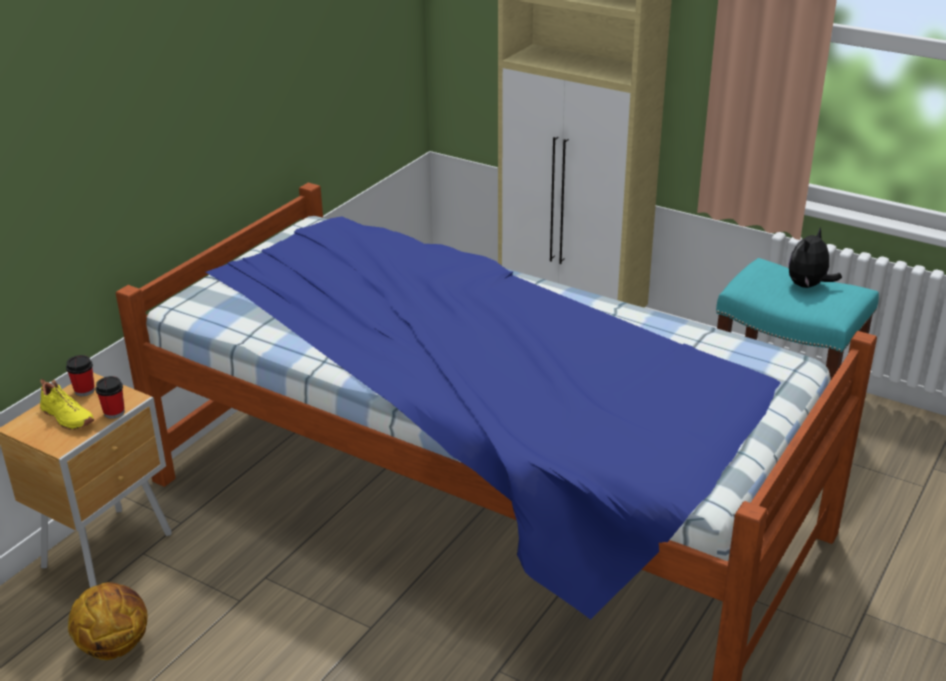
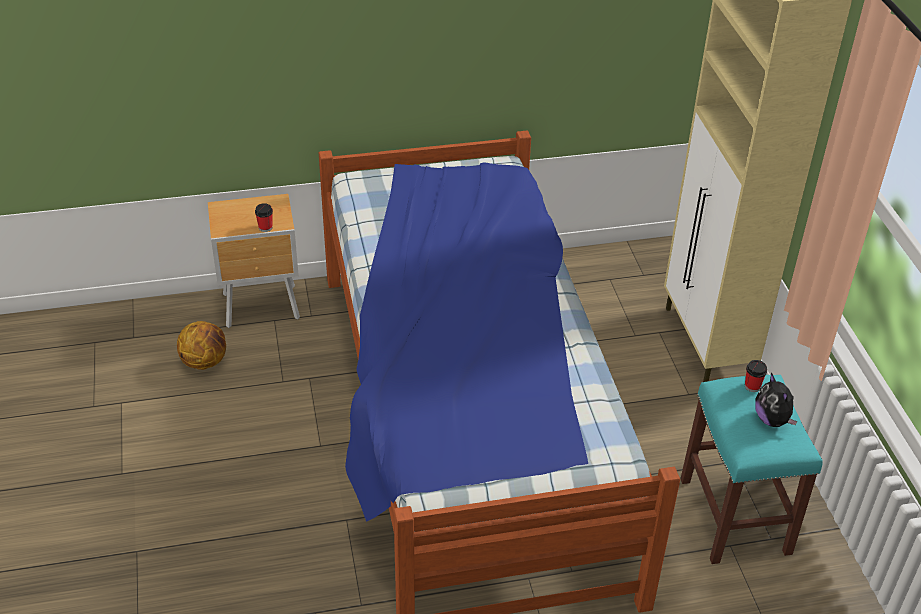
camera: 45 degrees right, 10 degrees up
(66, 418) = (242, 215): yellow shoe -> none
(84, 390) = (270, 204): cup -> cup (752, 386)
(808, 286) = (772, 419): plush toy -> plush toy turned 105 degrees counterclockwise

